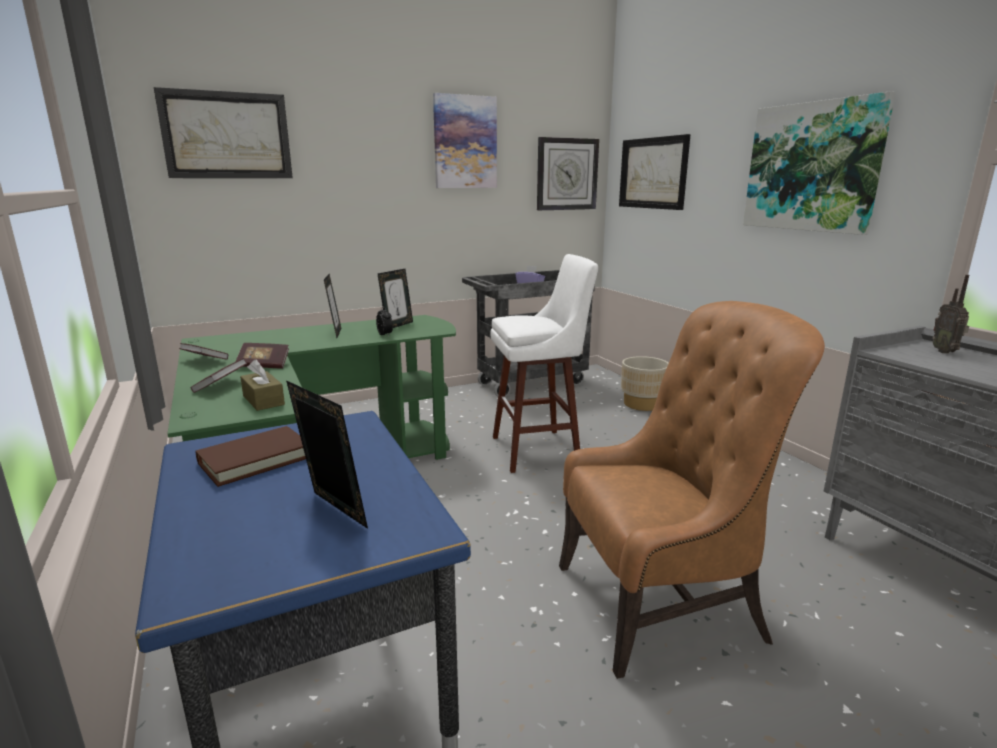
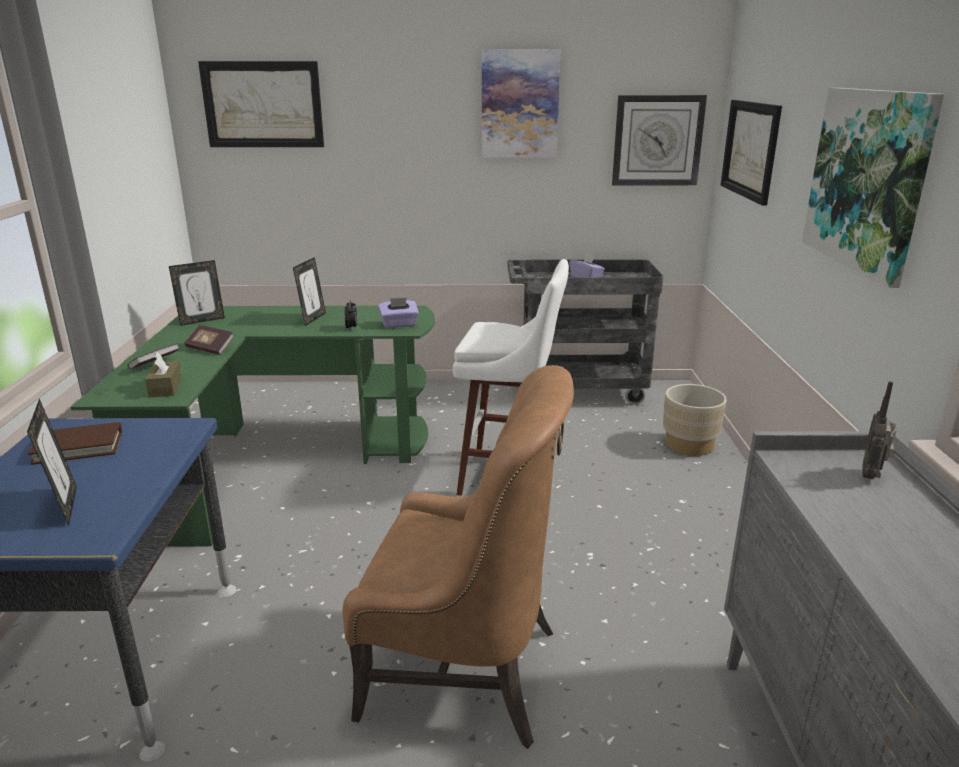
camera: 25 degrees right, 5 degrees up
(205, 361) = (175, 335): book -> none
(397, 325) = (379, 316): picture frame -> picture frame (201, 320)
(425, 328) = (399, 325): none -> purple tissue box

